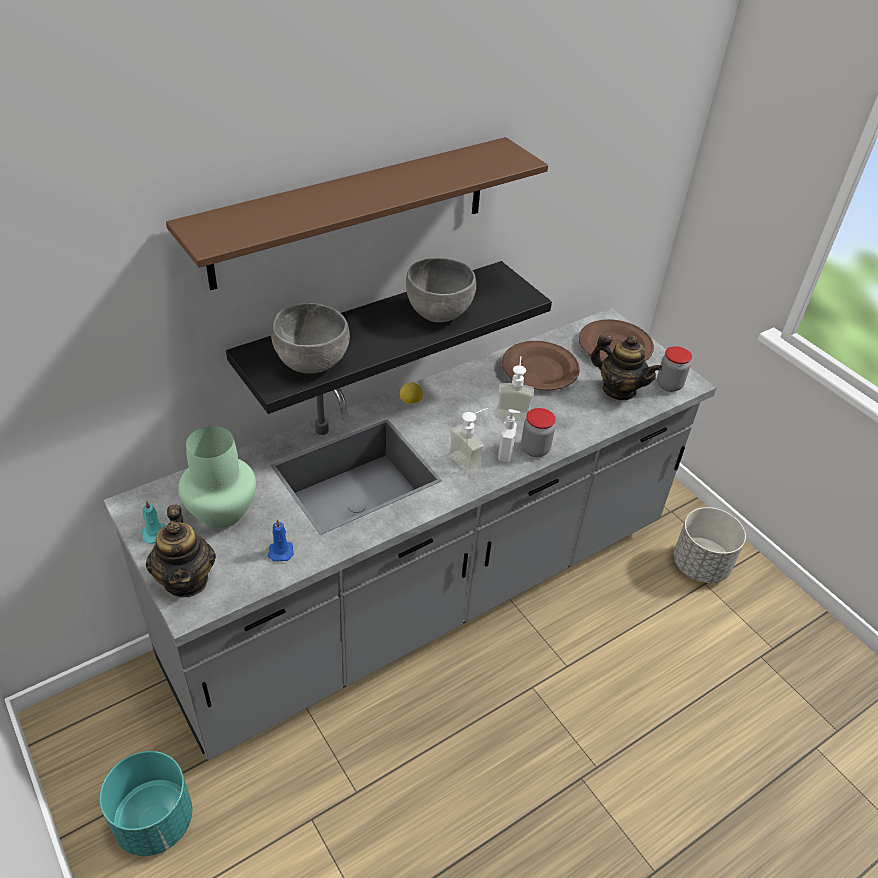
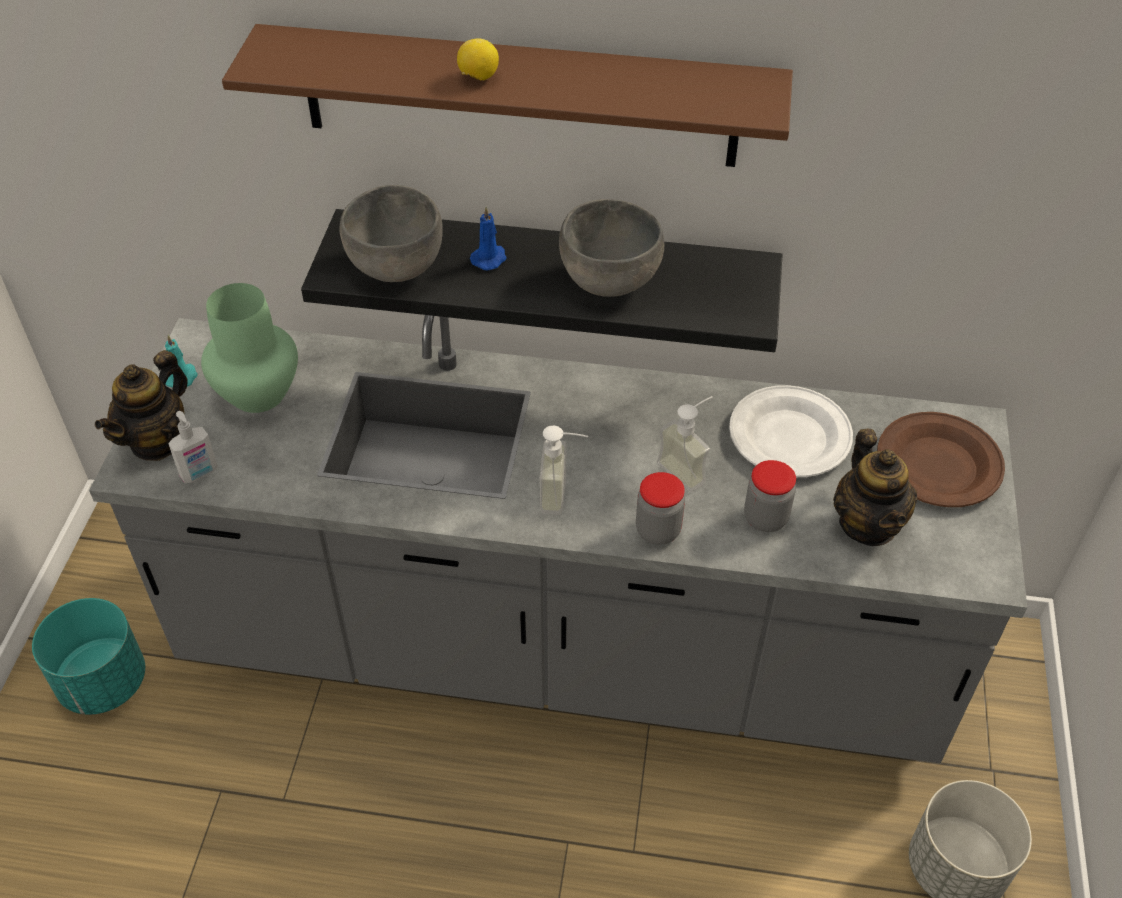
camera: 45 degrees right, 5 degrees up
(281, 550) = (264, 467): blue candle -> blue candle (489, 258)
(410, 402) = (579, 387): lemon -> lemon (478, 78)
(506, 455) = (613, 515): soap dispenser -> soap dispenser (199, 473)
(540, 370) = (789, 437): brown plate -> white plate
(669, 385) = (953, 561): jar -> jar (765, 518)

